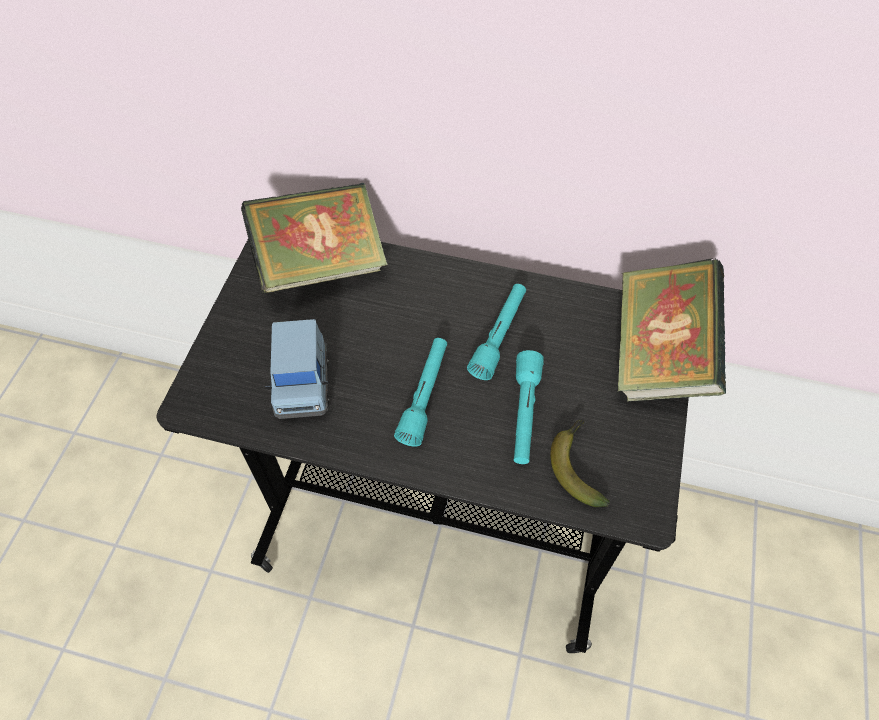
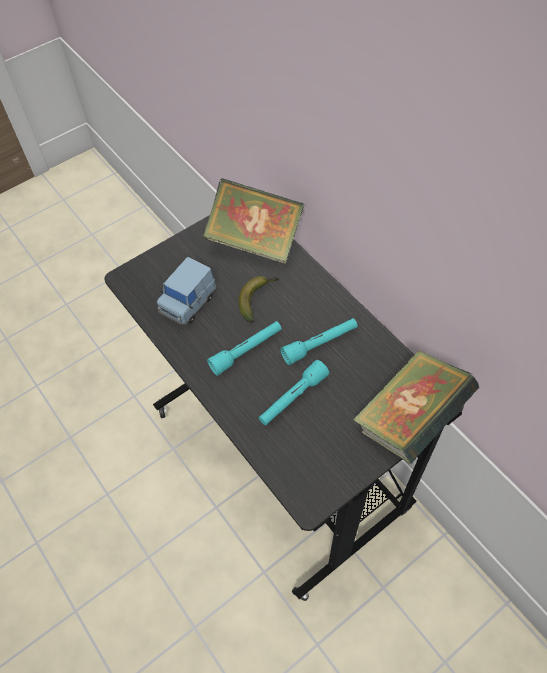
camera: 40 degrees right, 0 degrees up
(576, 465) = (295, 447): banana -> banana (258, 299)

